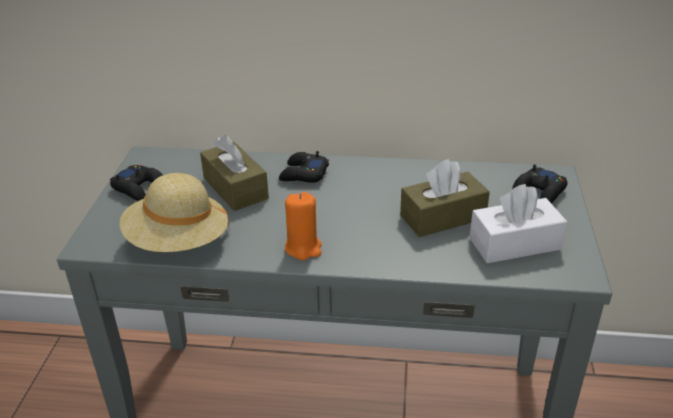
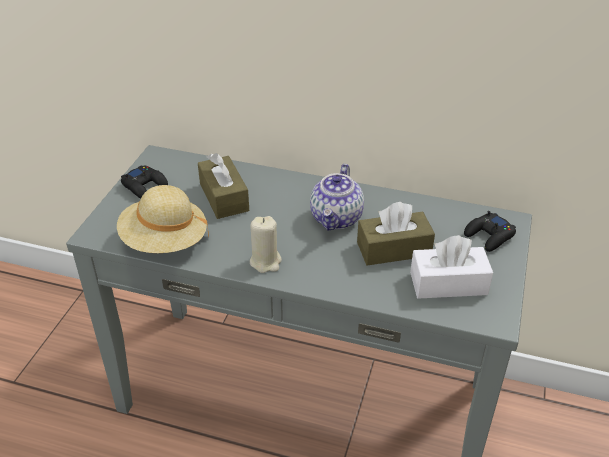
camera: 10 degrees right, 5 degrees up
(303, 174) = (285, 191): black game controller -> none
(303, 248) = (265, 261): orange candle -> beige candle
(370, 194) = (337, 218): none -> teapot

